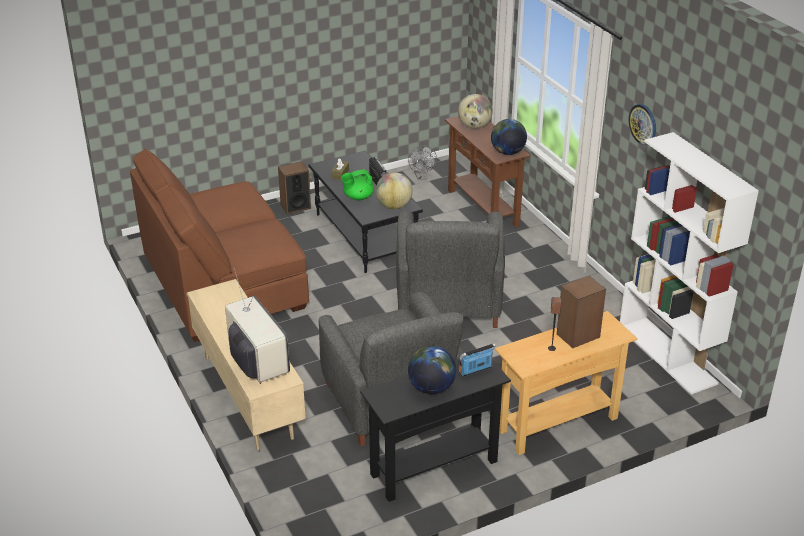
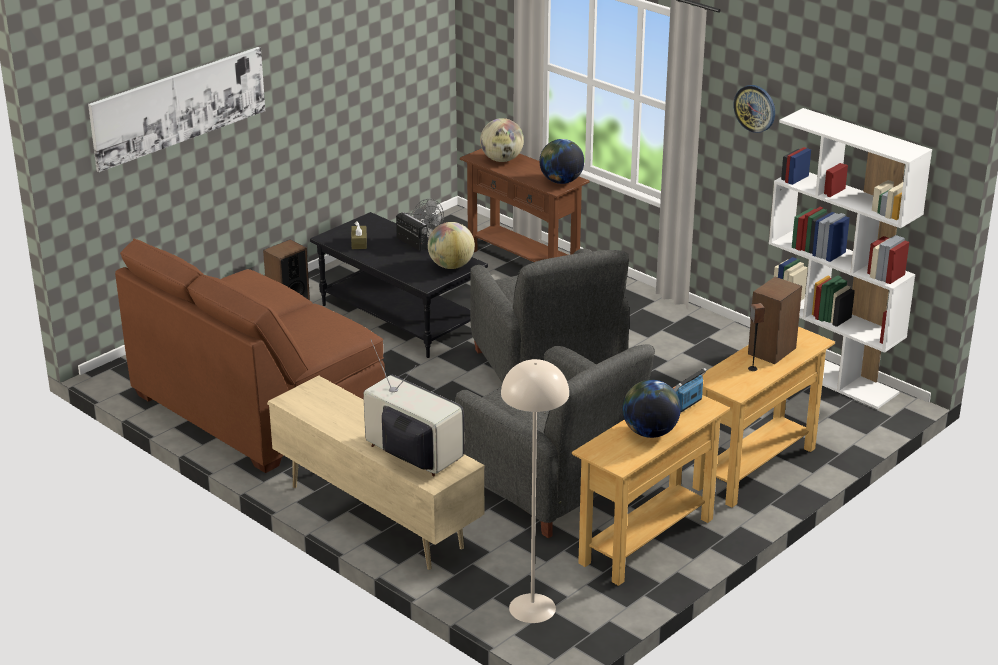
camera: 20 degrees left, 5 degrees down
(210, 53) = (179, 106): none -> picture
(312, 503) = (532, 608): none -> beige floor lamp
(358, 197) = (399, 264): green teapot -> none
(434, 468) = (646, 541): black console table -> beige console table

